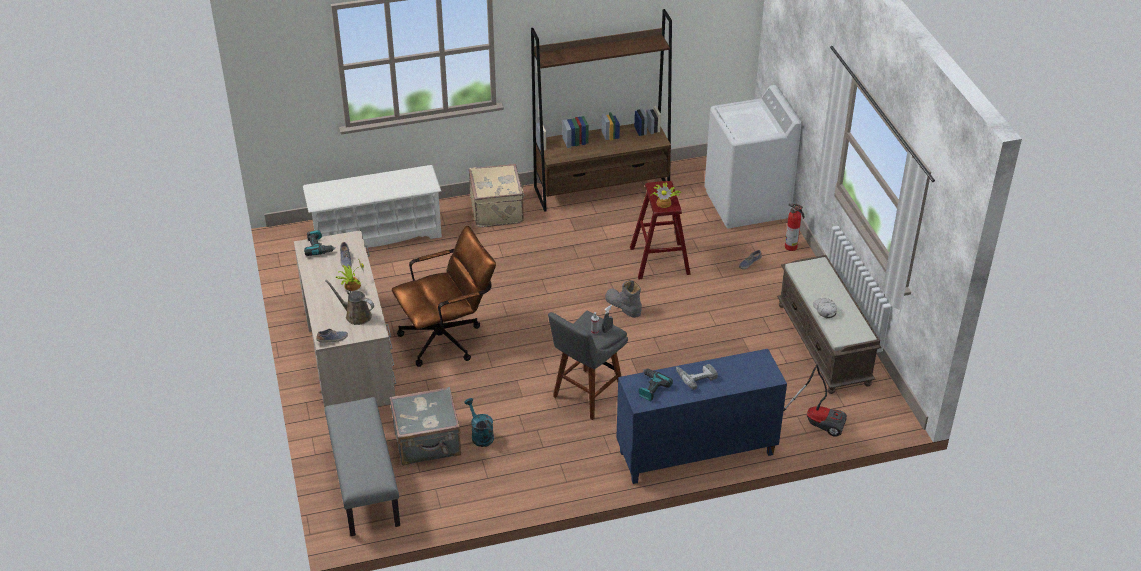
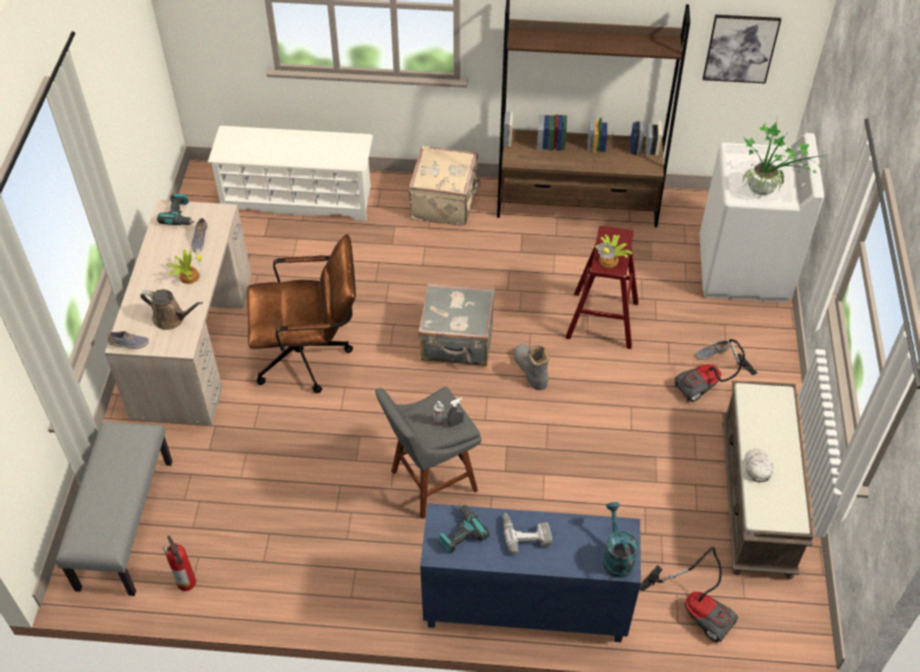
camera: 20 degrees right, 10 degrees up
(356, 315) = (172, 318): brown watering can -> brown watering can turned 150 degrees clockwise
(428, 443) = (220, 491): grey suitcase -> grey suitcase (457, 342)
(480, 435) = (283, 499): turquoise watering can -> turquoise watering can (616, 556)
(704, 36) = (740, 48): none -> picture
(758, 129) = (767, 190): none -> potted plant
(758, 283) = (709, 385): none -> vacuum cleaner
(791, 247) = (774, 345): fire extinguisher -> fire extinguisher (187, 583)

